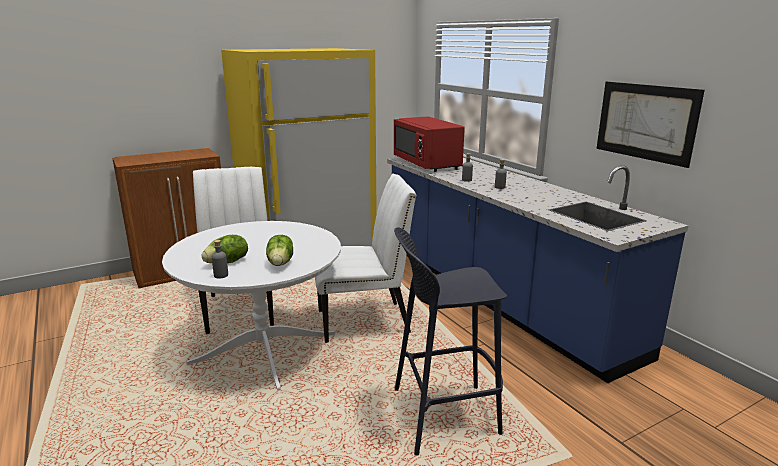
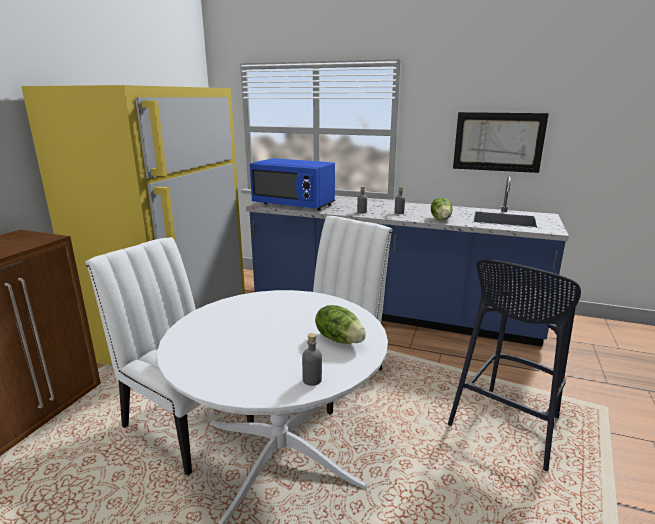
camera: 40 degrees left, 0 degrees up
(228, 262) = (284, 362): lettuce -> lettuce (441, 219)
(427, 164) = (294, 205): red microwave -> blue microwave

